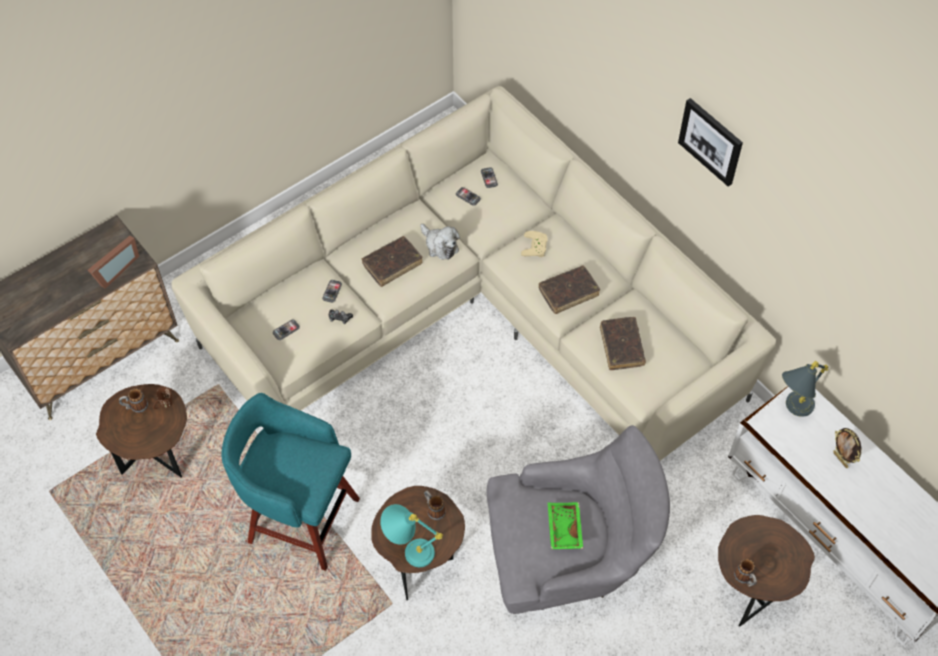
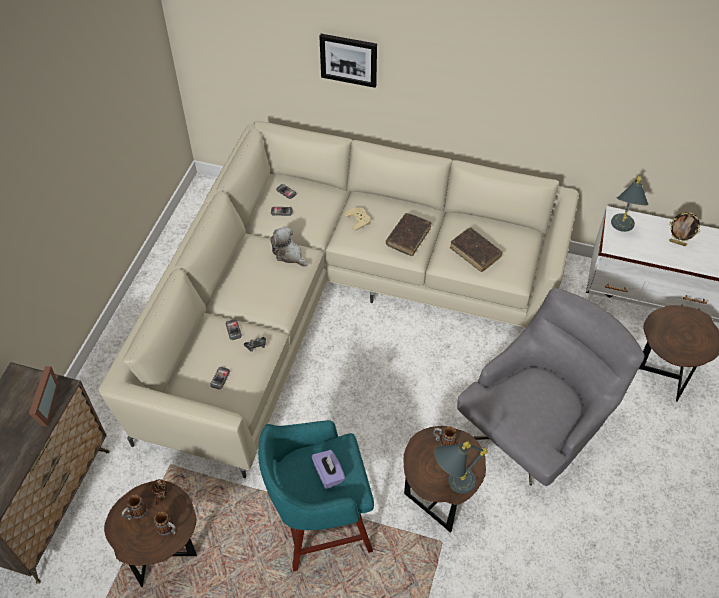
camera: 35 degrees left, 5 degrees down
(297, 470) = (328, 474): none -> purple tissue box
(392, 264) = (264, 286): brown book -> none
(408, 551) = (452, 484): turquoise table lamp -> grey table lamp
(440, 245) = (289, 254): plush toy -> plush toy turned 150 degrees counterclockwise
(563, 529) = (542, 398): green tray -> none
(711, 141) = (485, 52): picture -> picture (349, 59)
(745, 579) = (685, 356): mug -> mug (168, 530)

